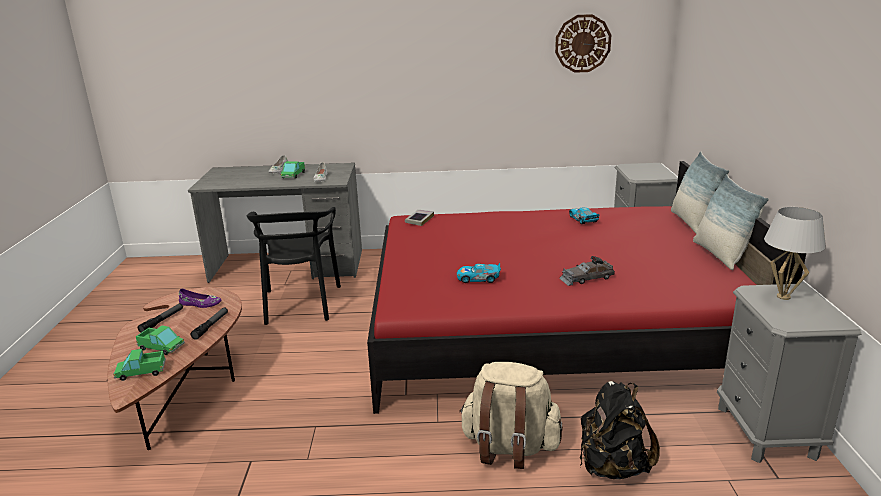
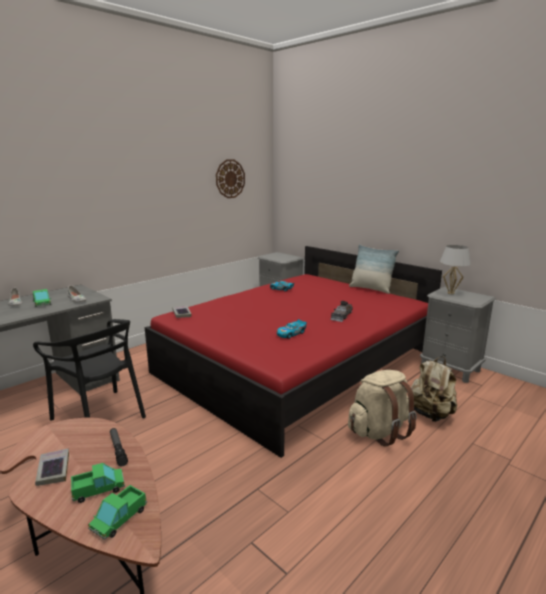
camera: 45 degrees left, 5 degrees down
(162, 321) = (53, 470): flashlight -> book
(200, 304) = (70, 439): purple shoe -> none
(612, 467) = (431, 414): black backpack -> beige backpack
(692, 222) = (331, 278): pillow -> none

